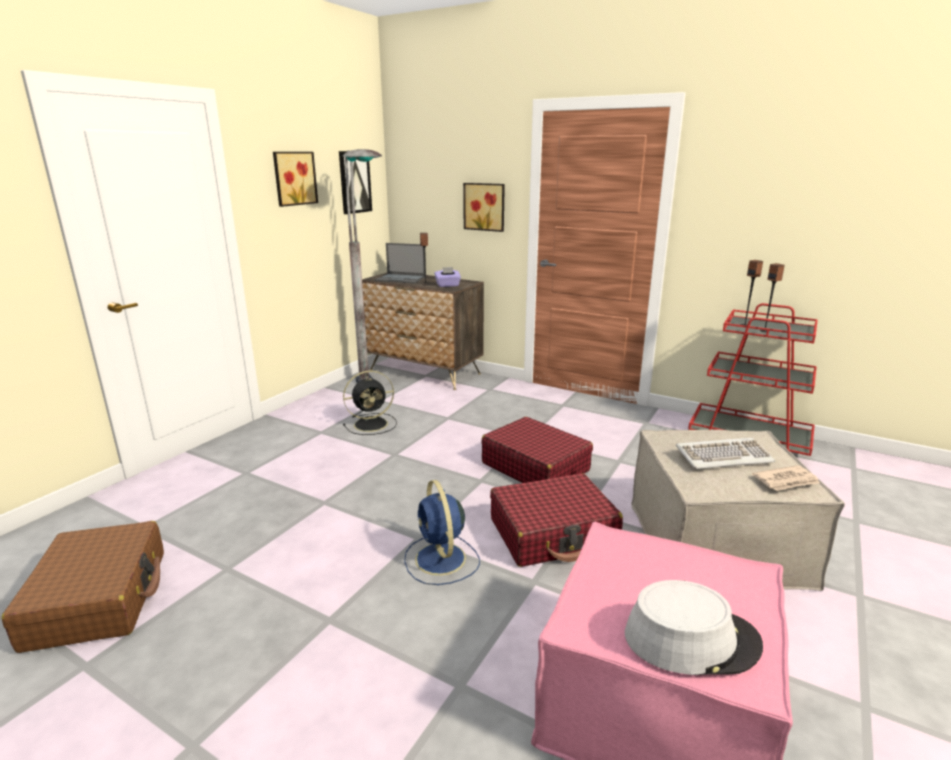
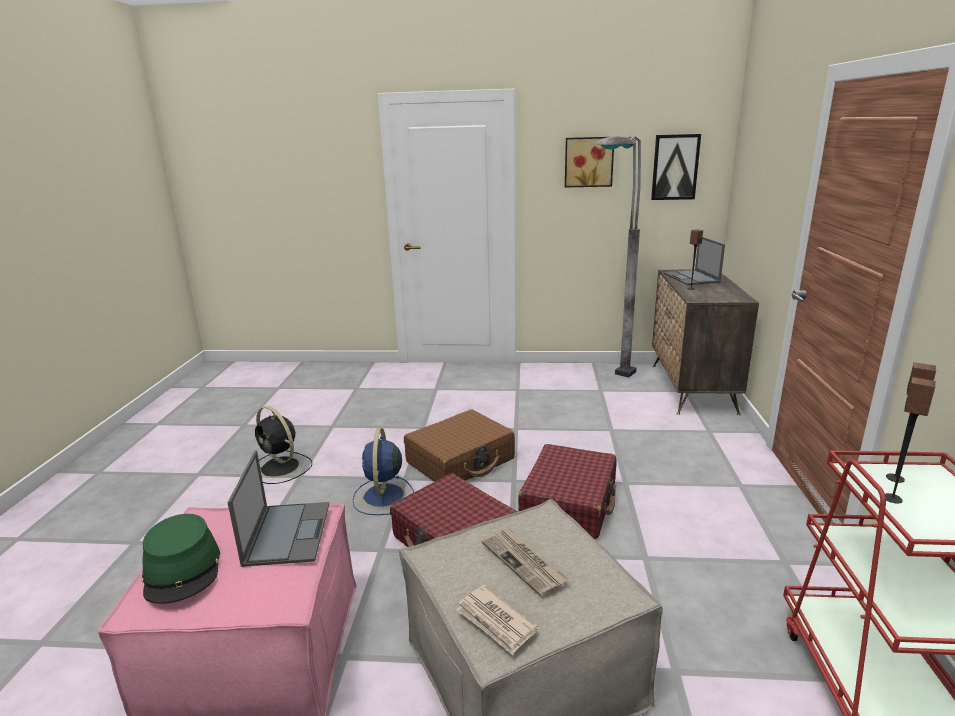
camera: 65 degrees right, 0 degrees up
(99, 598) = (291, 405): brown suitcase -> brown suitcase (461, 461)
(372, 424) = (554, 402): black fan -> black fan (281, 468)
(441, 560) = (383, 497): blue fan -> blue fan turned 45 degrees counterclockwise
(448, 285) = (706, 295): purple tissue box -> none
(485, 206) = (777, 208): picture -> none
(641, 557) = (287, 532): none -> laptop
(691, 639) = (182, 569): grey hat -> green hat
(723, 456) = (524, 563): keyboard -> newspaper

